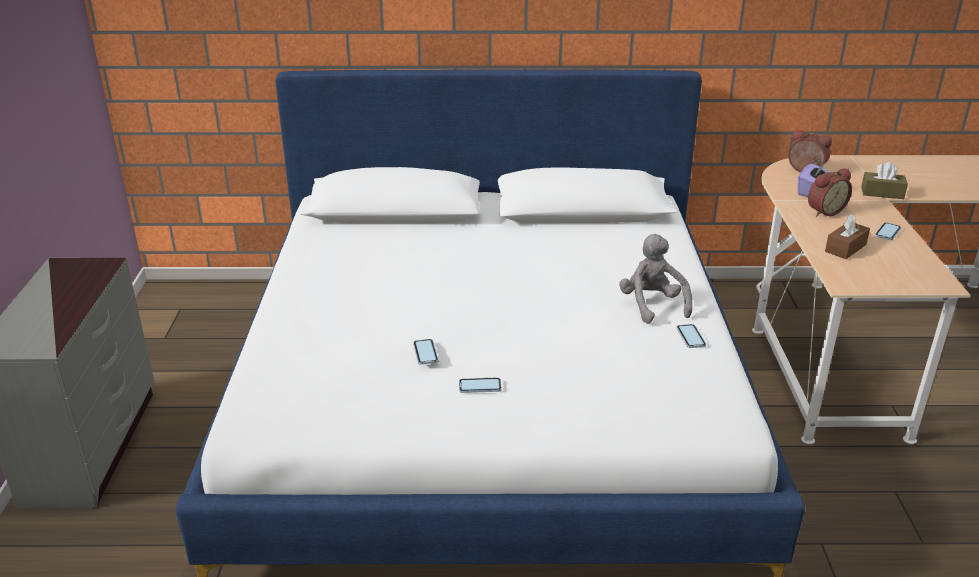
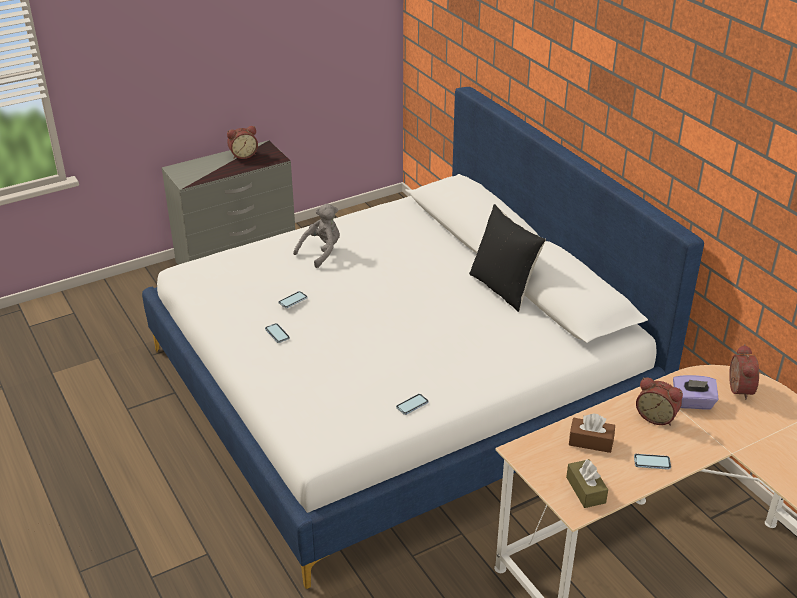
camera: 60 degrees right, 5 degrees up
(53, 285) = (243, 155): none -> alarm clock
(533, 229) = (503, 288): none -> black pillow
(652, 305) = (441, 375): grey plush toy -> grey plush toy (321, 252)
(882, 193) = (743, 446): brown tissue box -> brown tissue box (585, 490)

